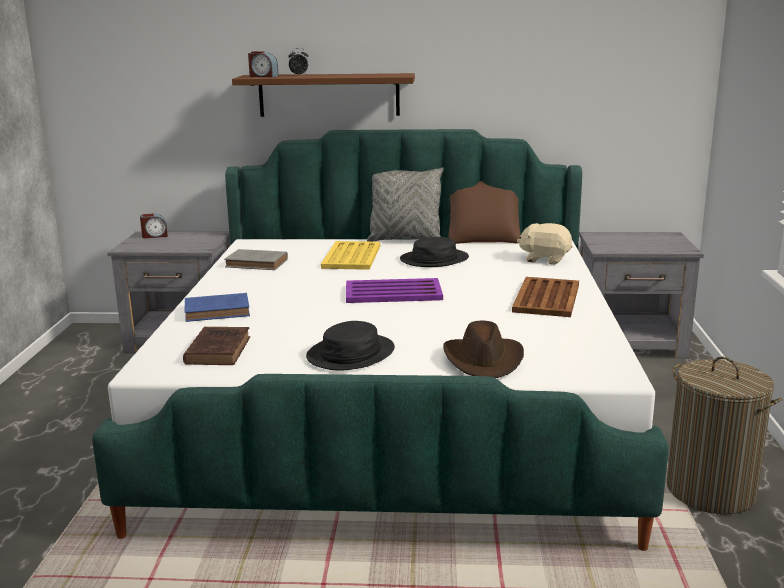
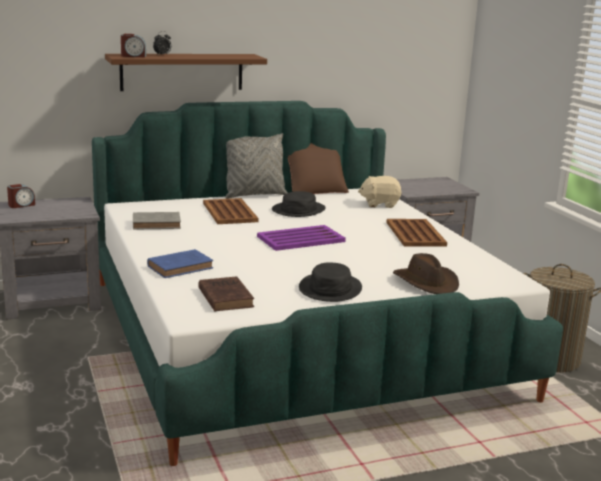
camera: 25 degrees left, 0 degrees up
(351, 257) = (229, 212): yellow tray -> brown tray

